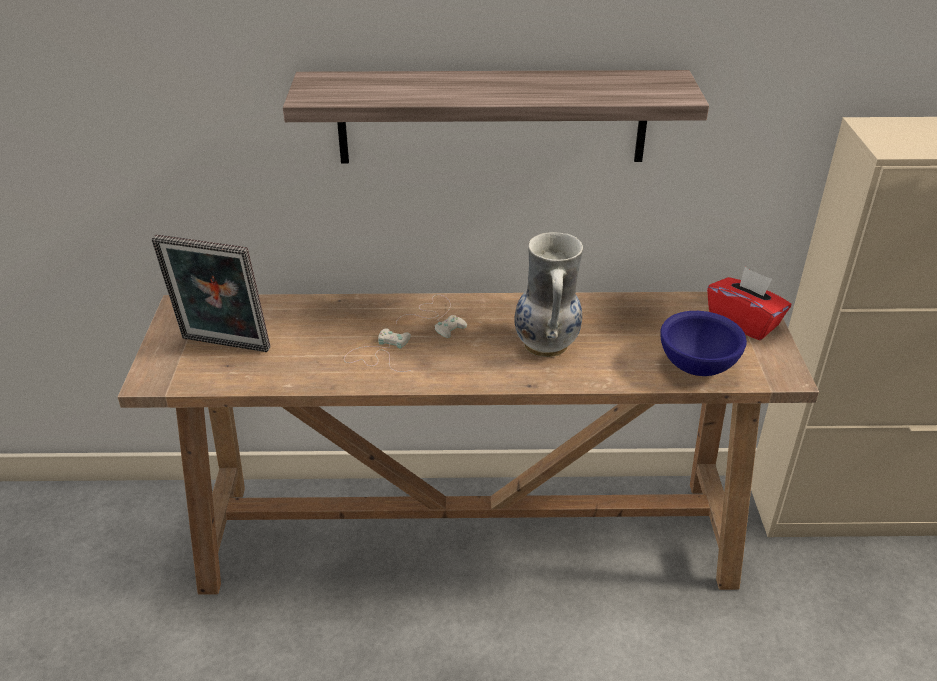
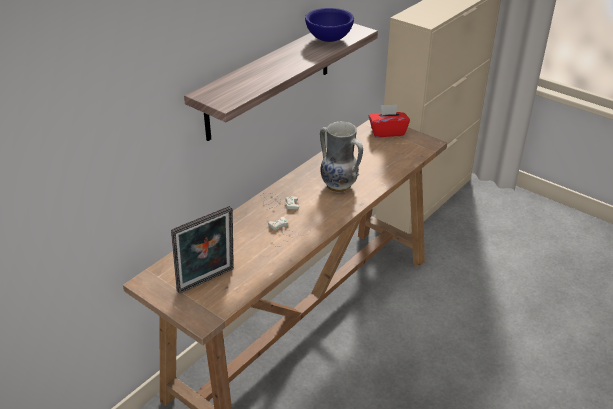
camera: 50 degrees left, 0 degrees up
(698, 367) = (401, 158): blue bowl -> blue bowl (329, 39)

